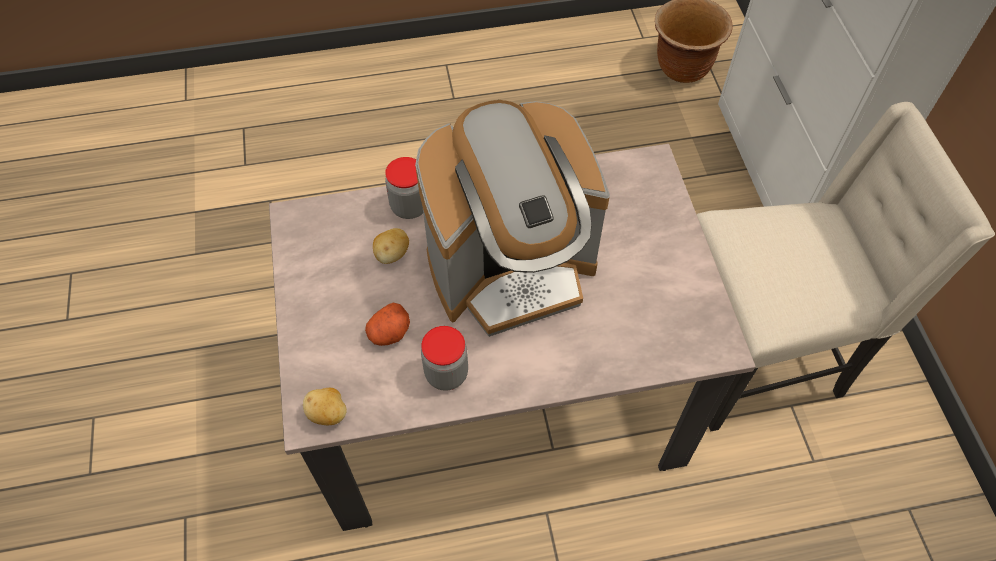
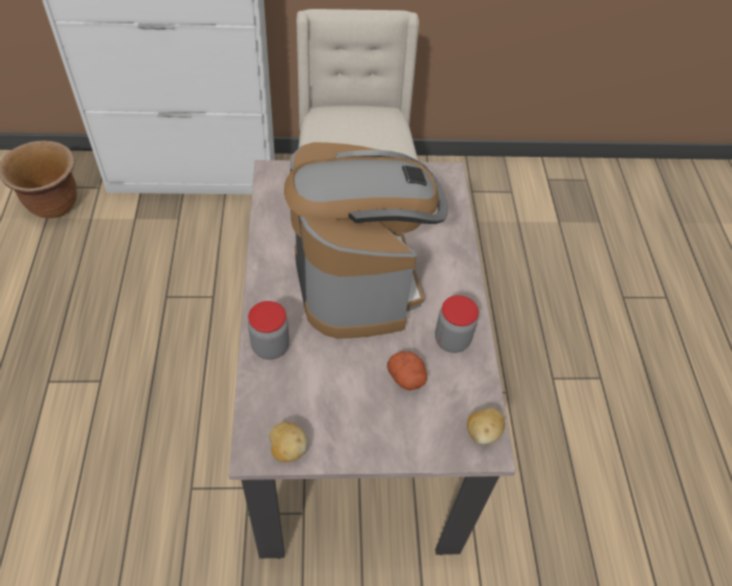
camera: 85 degrees left, 5 degrees down
(392, 255) = (323, 367): potato -> potato (287, 449)

